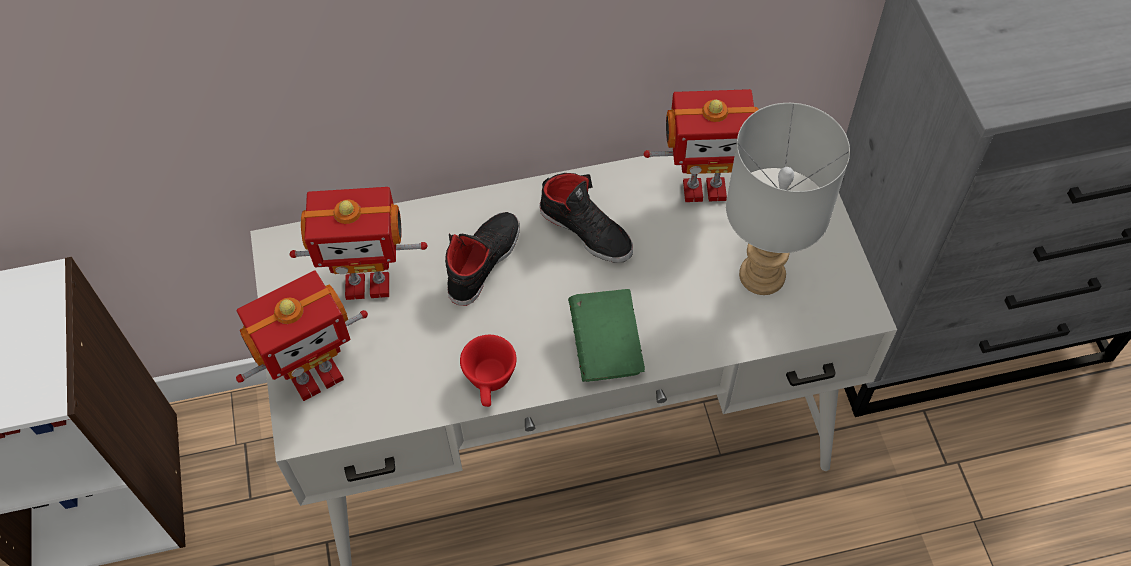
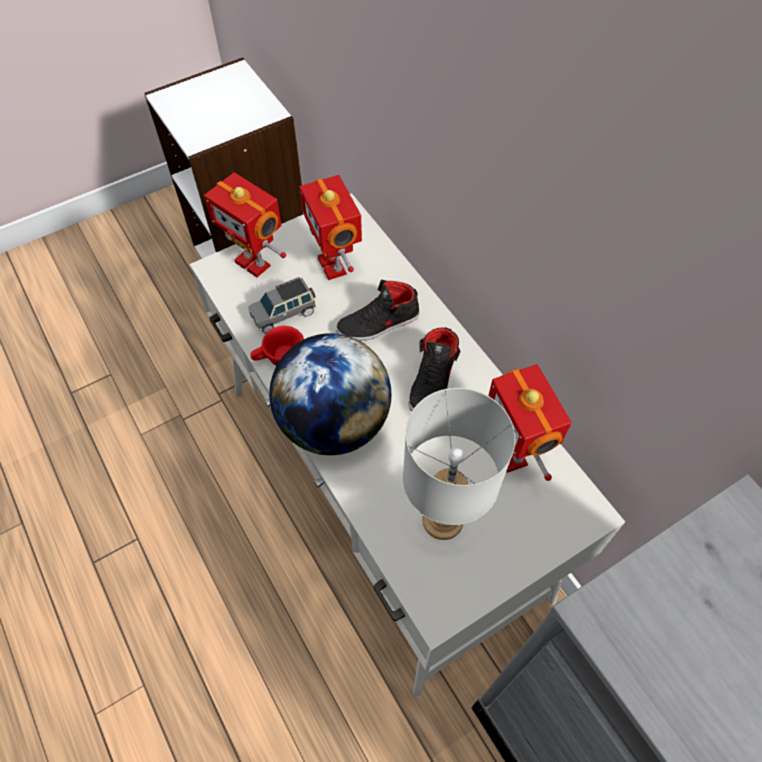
camera: 70 degrees right, 0 degrees up
(421, 360) = (284, 314): none -> grey toy car
(483, 261) = (378, 324): black shoe -> black shoe turned 150 degrees clockwise
(605, 346) = (333, 423): green book -> globe

